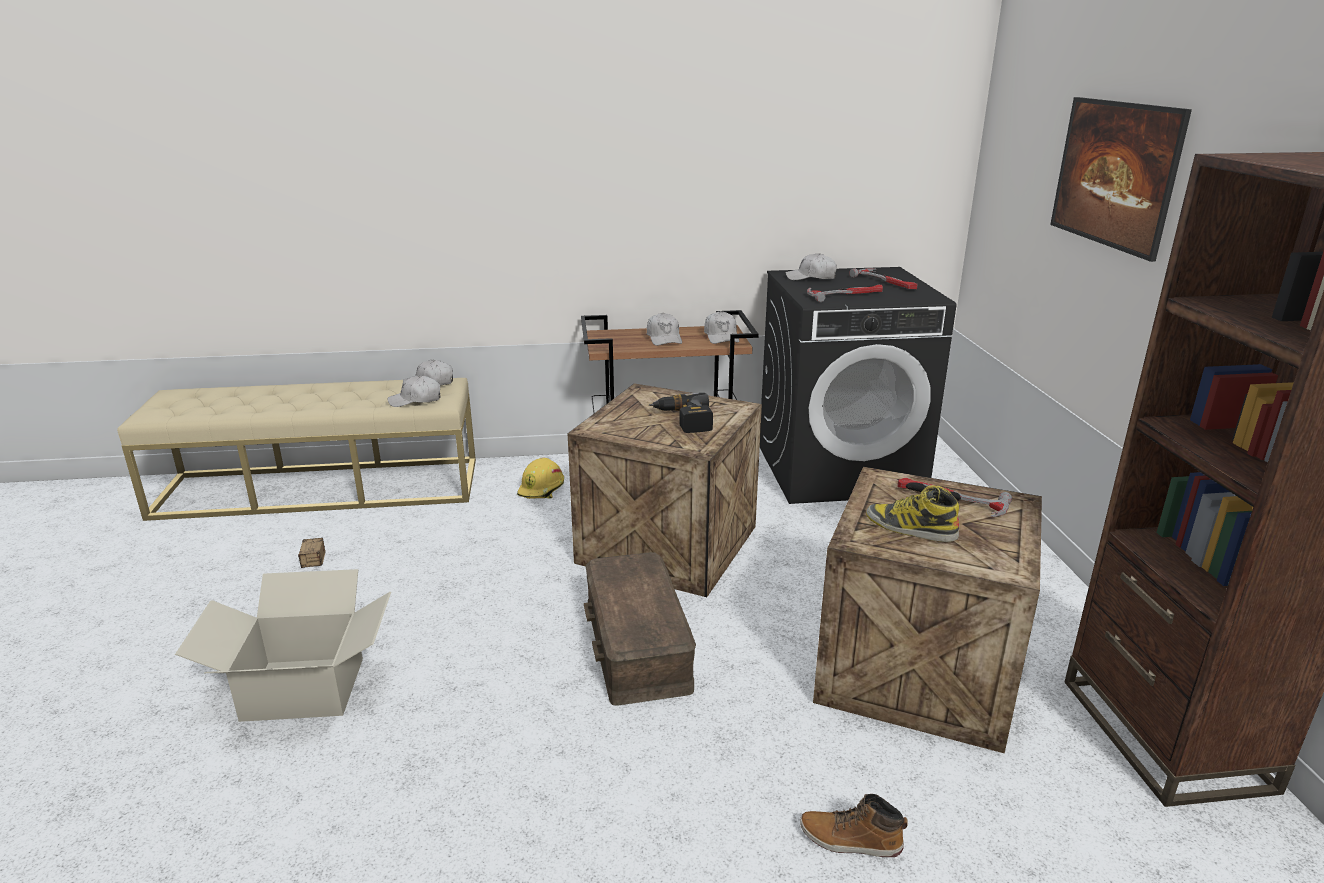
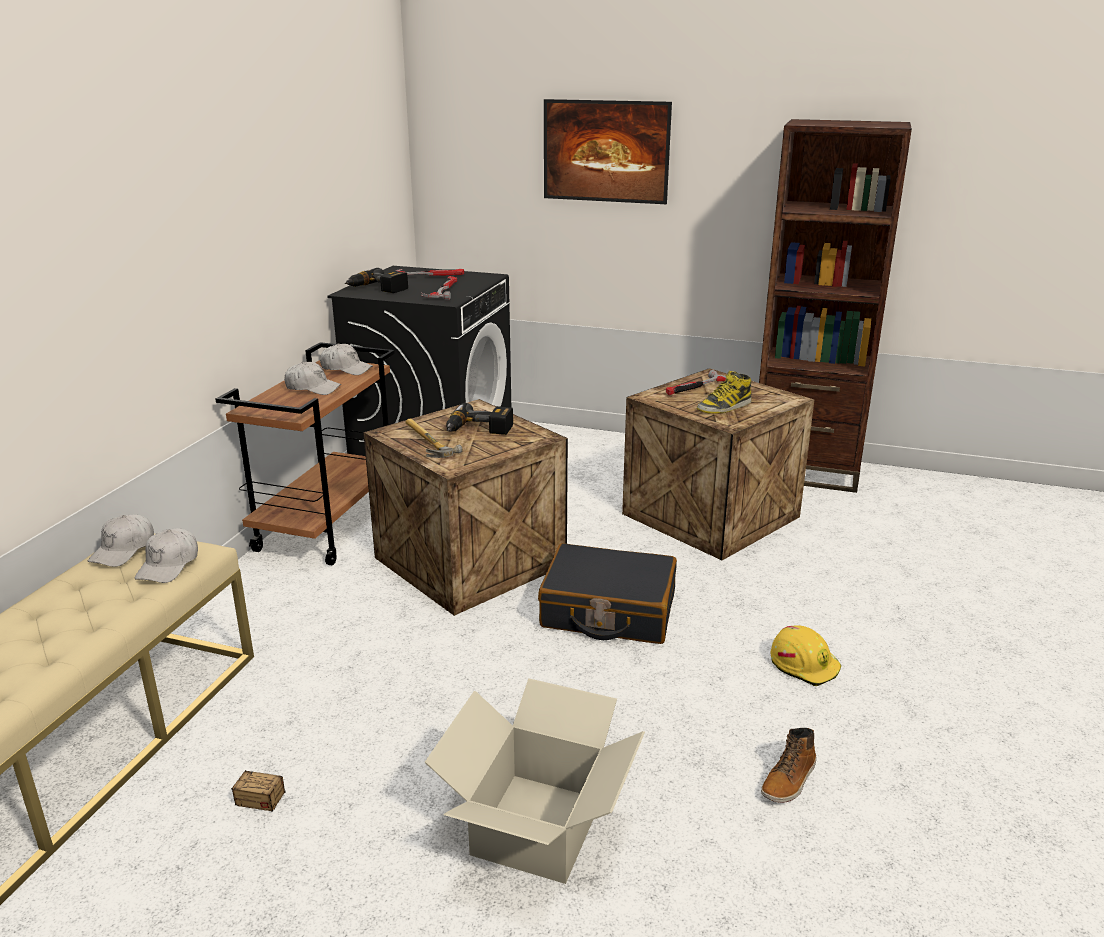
camera: 65 degrees left, 0 degrees up
(542, 489) = (285, 604): yellow hard hat -> yellow hard hat (804, 665)
(632, 408) = (425, 443): none -> hammer
(639, 645) = (608, 611): brown storage box -> black suitcase
(811, 277) = (377, 289): white cap -> power drill
(850, 840) = (851, 586): boot -> boot (789, 780)

